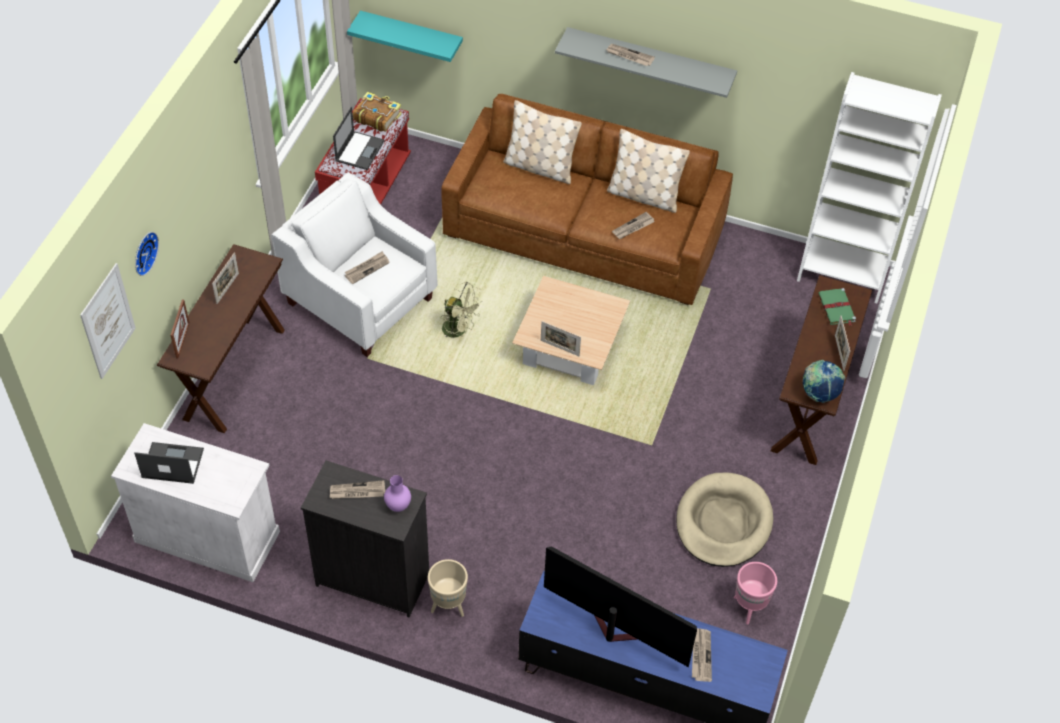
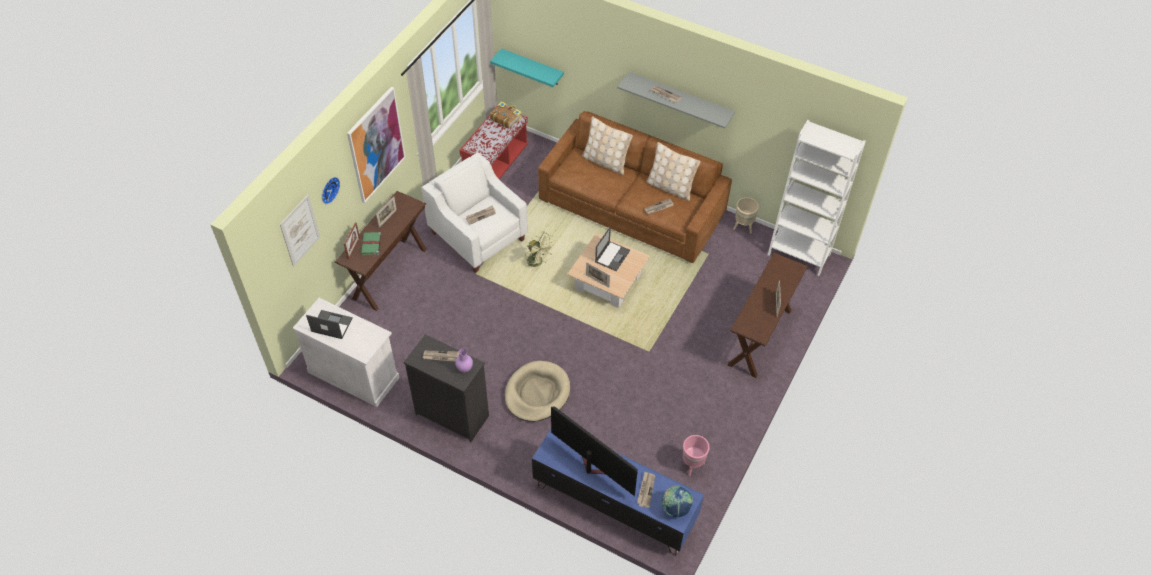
camera: 10 degrees right, 0 degrees up
(203, 176) = (376, 145): none -> picture
(360, 150) = (490, 139): laptop -> laptop (612, 256)
(449, 605) = (497, 438): beige planter -> beige planter (743, 227)
(723, 522) = (686, 407): beige dog bed -> beige dog bed (537, 393)
(819, 394) = (757, 330): globe -> globe (675, 508)
(836, 308) = (780, 275): green book -> green book (371, 244)

